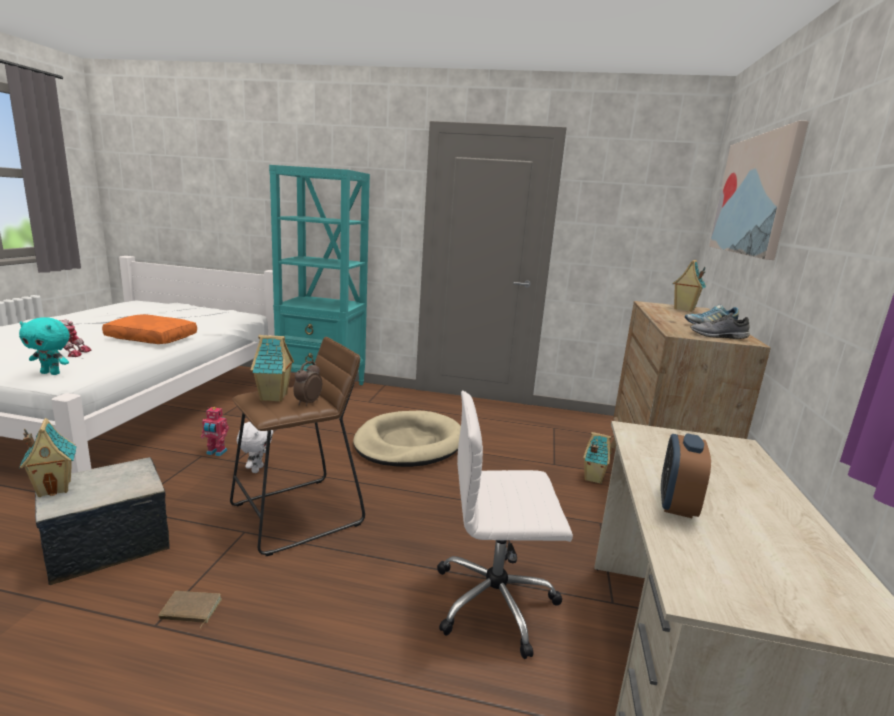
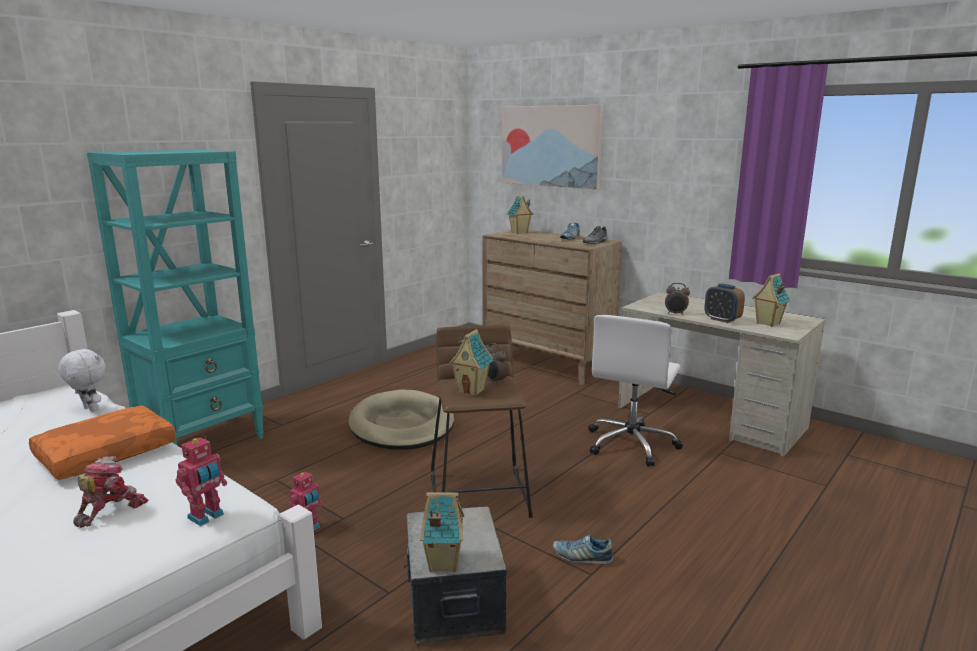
camera: 60 degrees left, 0 degrees up
(51, 373) = (207, 517): turquoise plush toy -> toy robot
(190, 611) = (582, 557): brown book -> shoe
(256, 469) = (375, 507): white plush toy -> white plush toy (89, 409)
(592, 478) = (523, 377): toy house -> toy house (767, 323)
(641, 460) = (675, 314): none -> alarm clock

